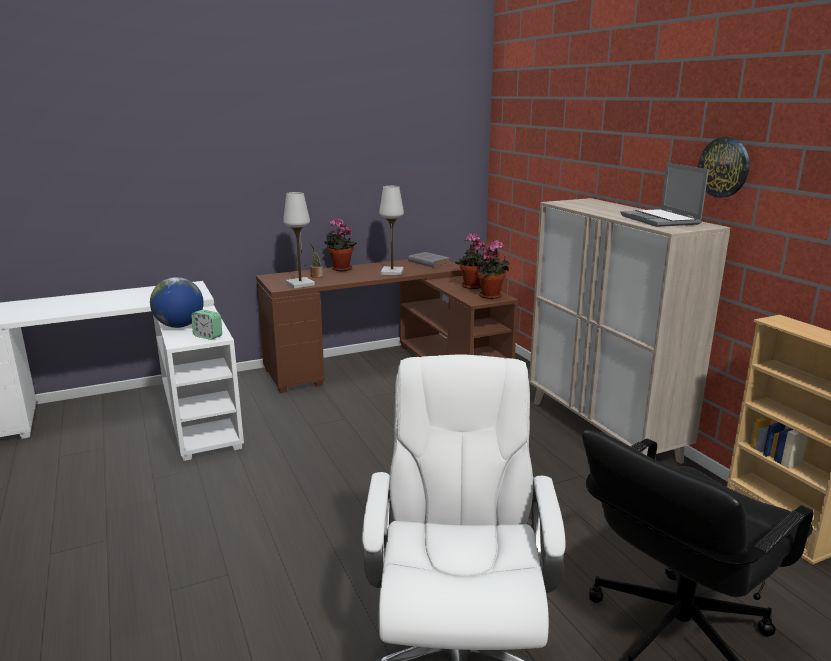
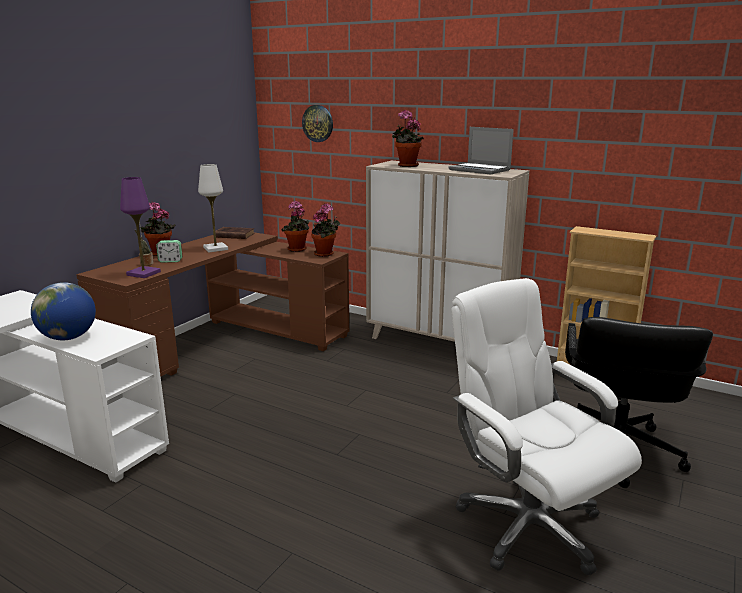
camera: 35 degrees left, 0 degrees up
(208, 336) = (121, 339): alarm clock -> alarm clock (170, 261)
(300, 284) = (143, 273): white table lamp -> purple table lamp
(428, 262) = (233, 235): grey book -> brown book
(585, 206) = (406, 166): none -> potted plant
(724, 167) = (517, 127): wall clock -> wall clock (318, 123)

